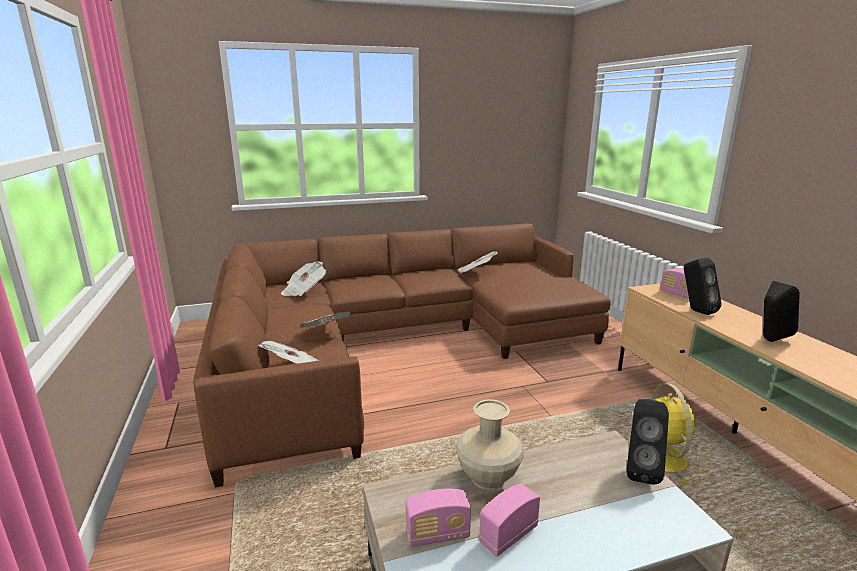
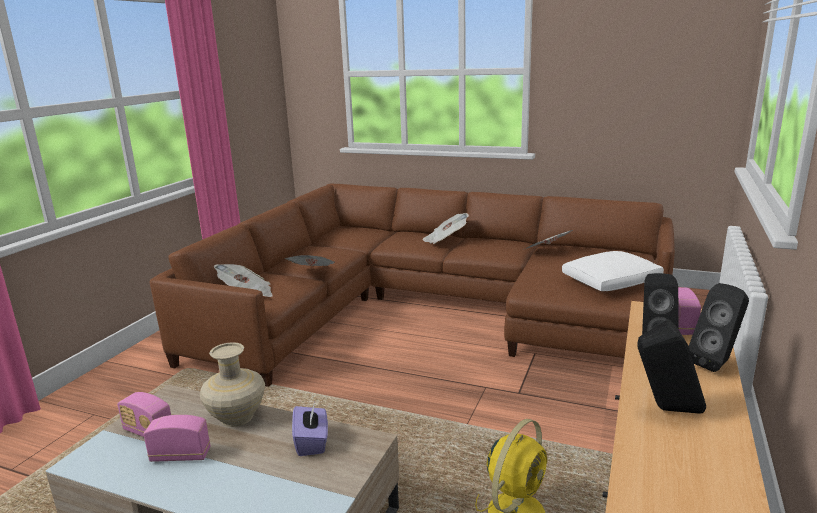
camera: 40 degrees right, 0 degrees up
(304, 290) = (358, 236): newspaper -> newspaper (445, 240)
(550, 283) = (611, 282): none -> white pillow
(579, 465) = (312, 442): none -> purple tissue box
(640, 470) = (349, 471): black speaker -> black speaker (716, 363)

